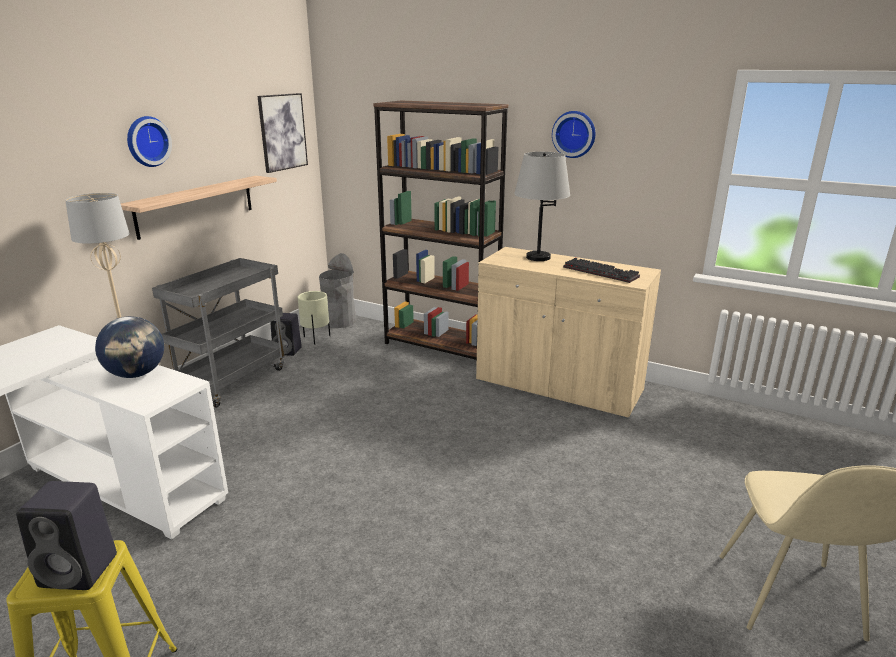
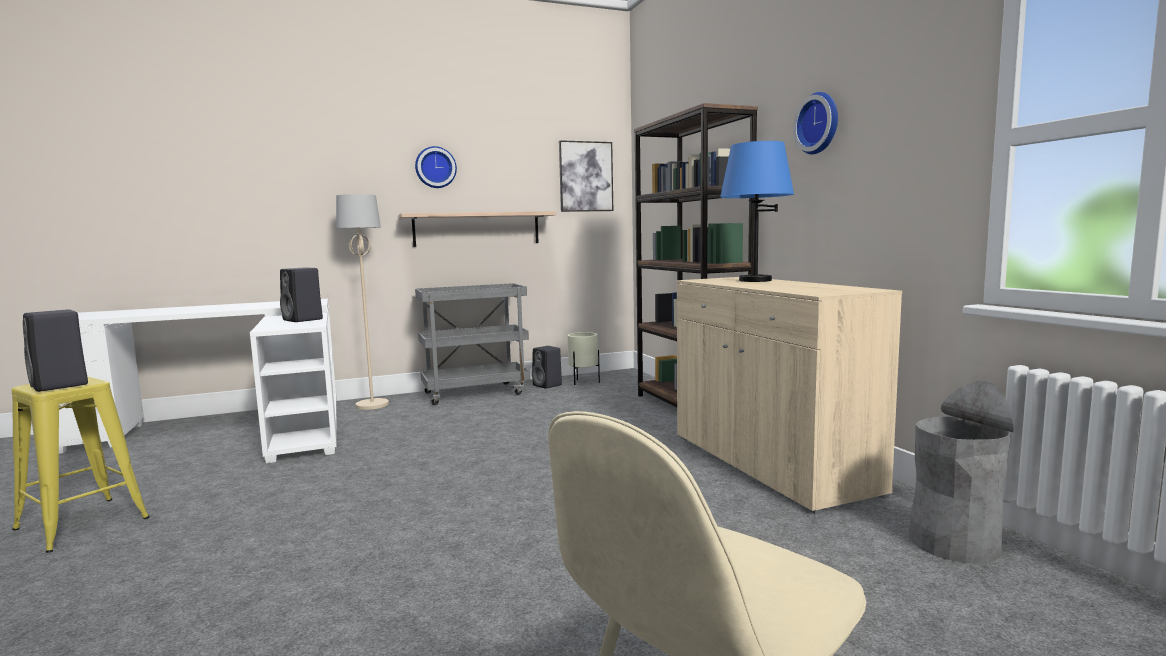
camera: 40 degrees right, 15 degrees down
(137, 374) = (303, 320): globe -> black speaker
(339, 321) = (626, 376): grey trash can -> grey trash can (954, 543)
(538, 257) = (754, 280): grey table lamp -> blue table lamp
(602, 272) = (801, 288): keyboard -> none

